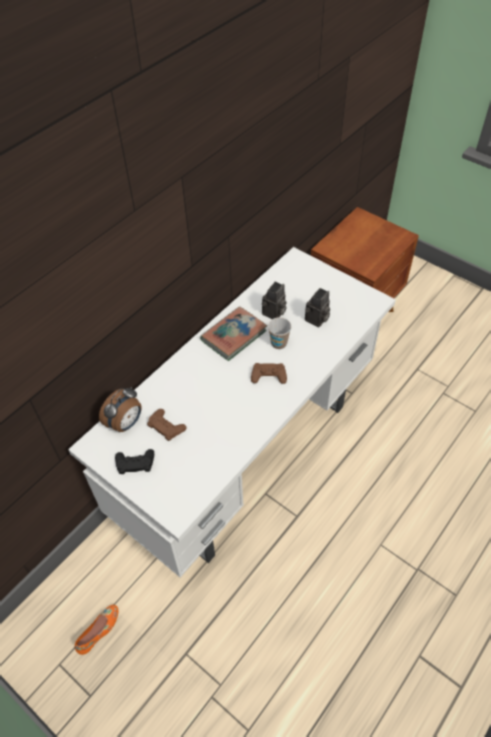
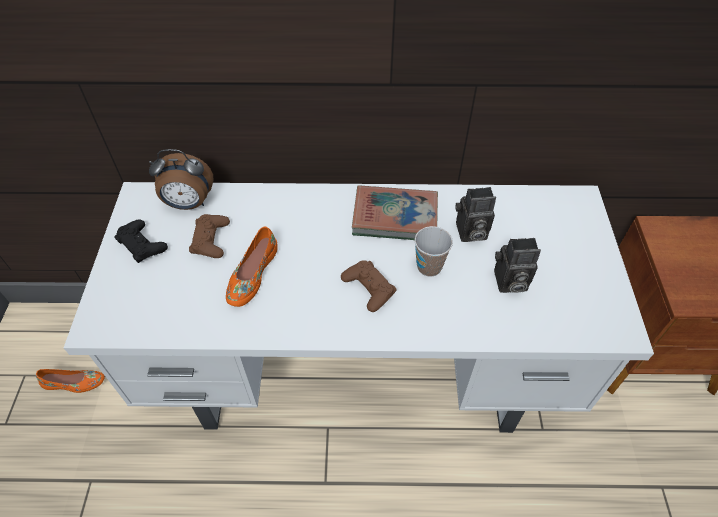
camera: 50 degrees right, 0 degrees up
(211, 421) = (252, 274): none -> orange shoe

